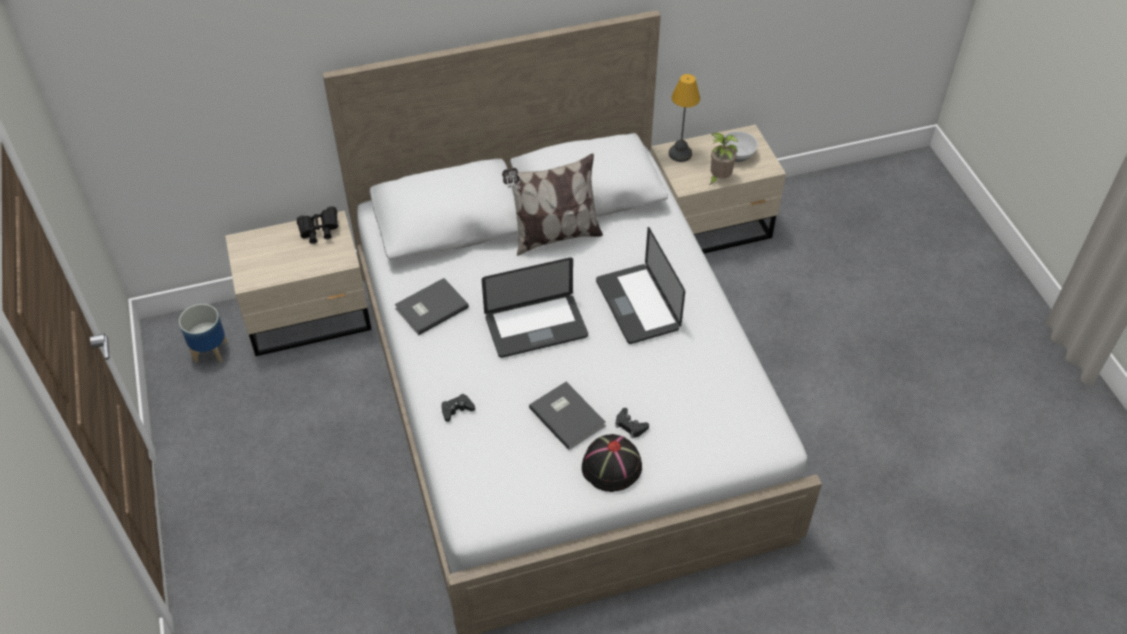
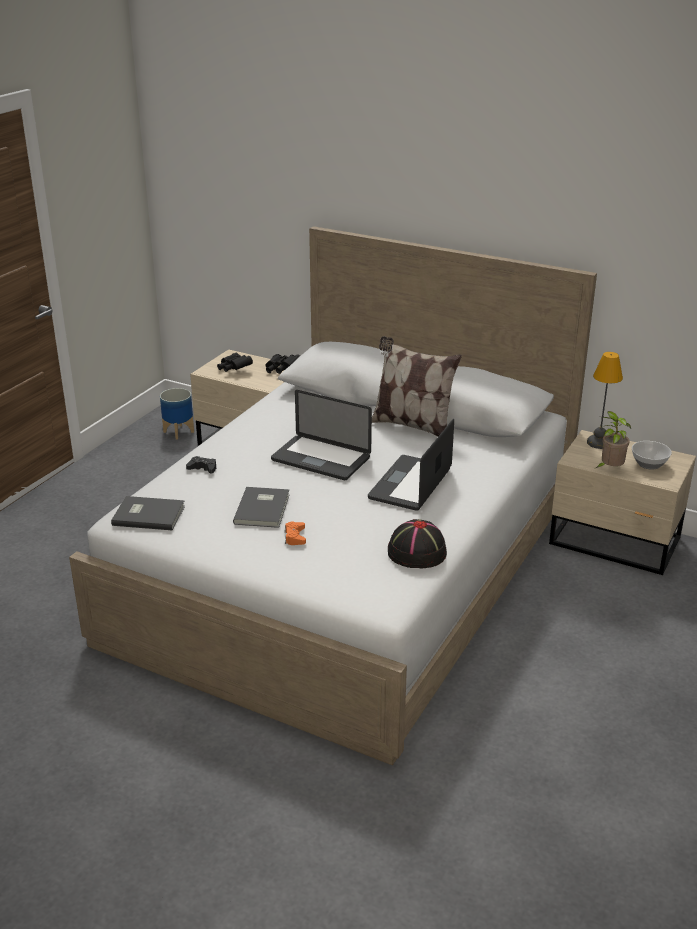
camera: 45 degrees right, 20 degrees down
(271, 259) = (234, 369): none -> black binoculars
(430, 307) = (272, 418): grey book -> grey book (148, 514)
(611, 467) = (245, 548): black hat -> black hat (416, 552)
(630, 426) = (295, 537): black game controller -> orange game controller

